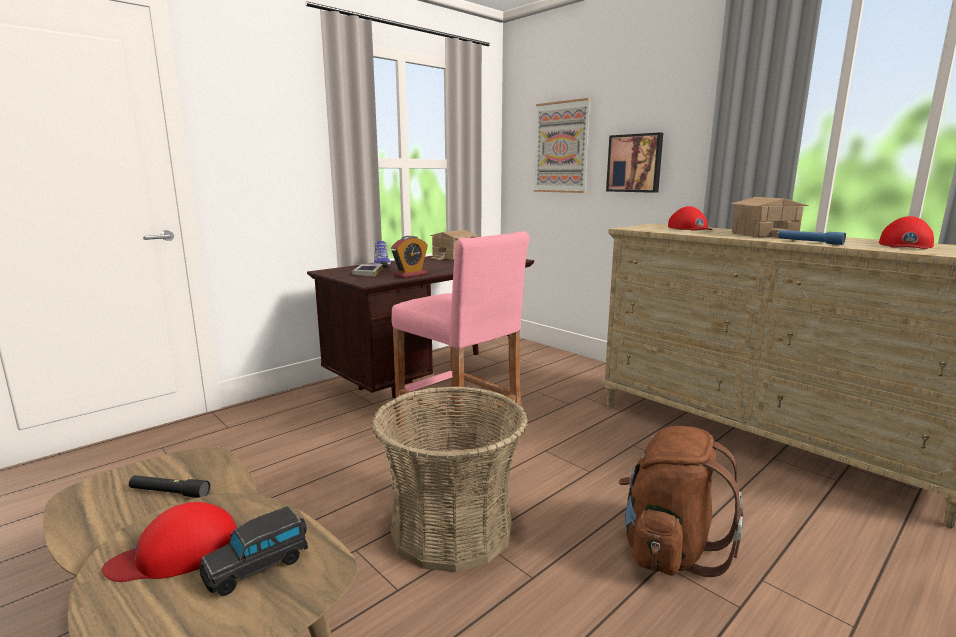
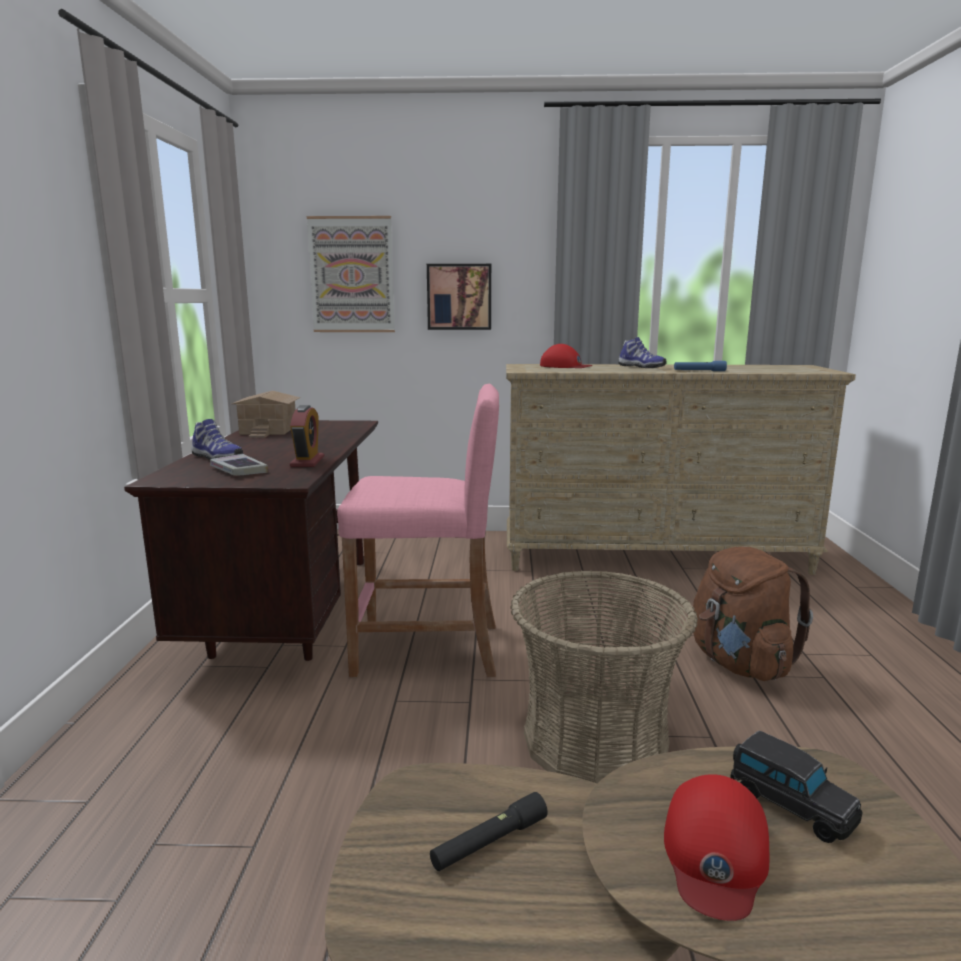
camera: 45 degrees left, 0 degrees up
(258, 566) = (789, 805): black toy car -> black toy car turned 45 degrees counterclockwise
(765, 234) = (640, 367): toy house -> shoe
(905, 245) = (750, 368): red cap -> none

